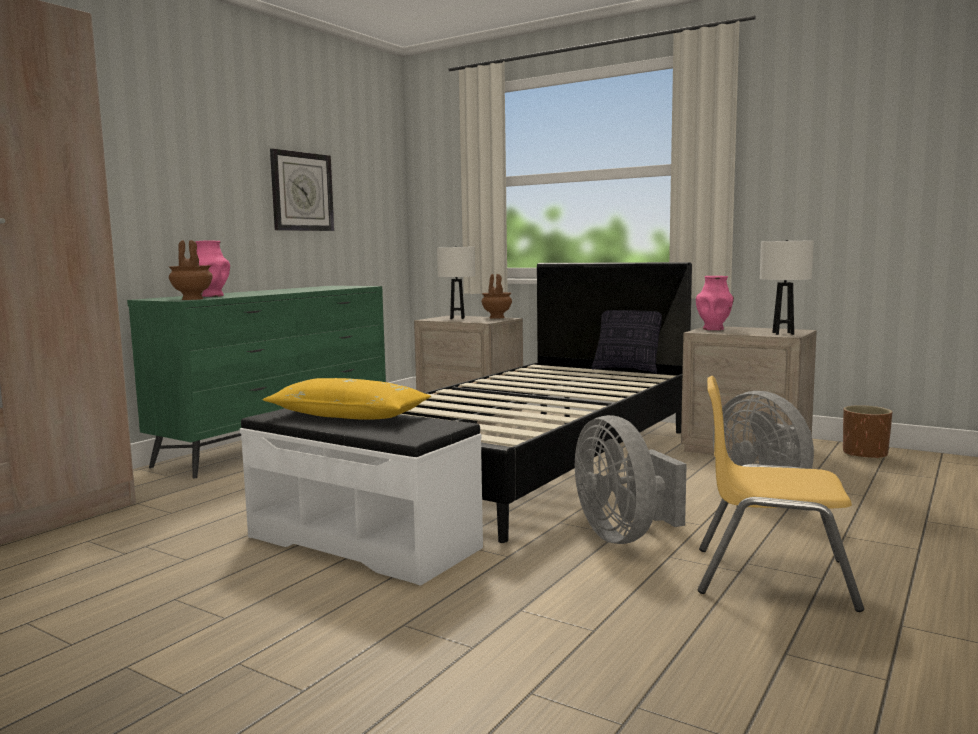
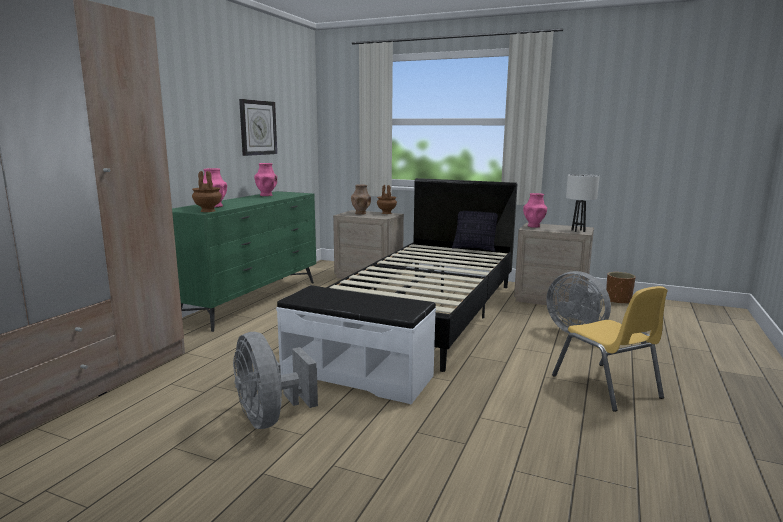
camera: 10 degrees left, 5 degrees up
(308, 288) = (266, 195): none -> pink vase
(348, 415) = (347, 297): yellow pillow -> none
(457, 318) = (361, 213): white table lamp -> brown vase
(624, 535) = (511, 363): grey fan -> grey fan (270, 417)
(772, 577) = (606, 387): yellow chair -> yellow chair turned 120 degrees counterclockwise

